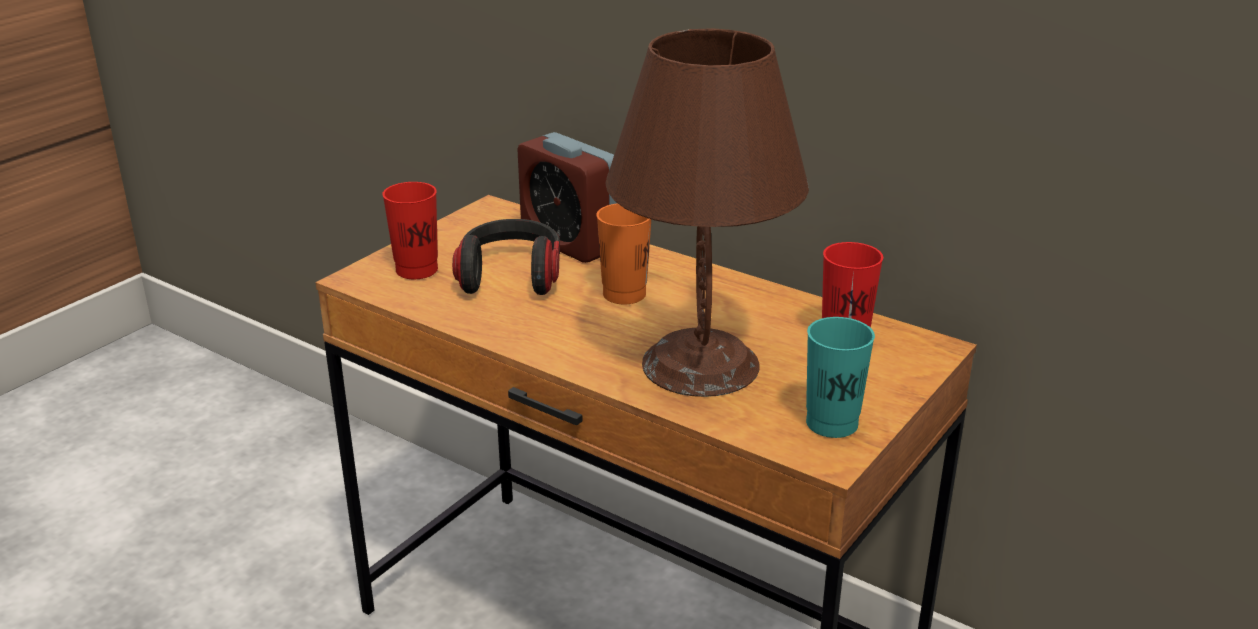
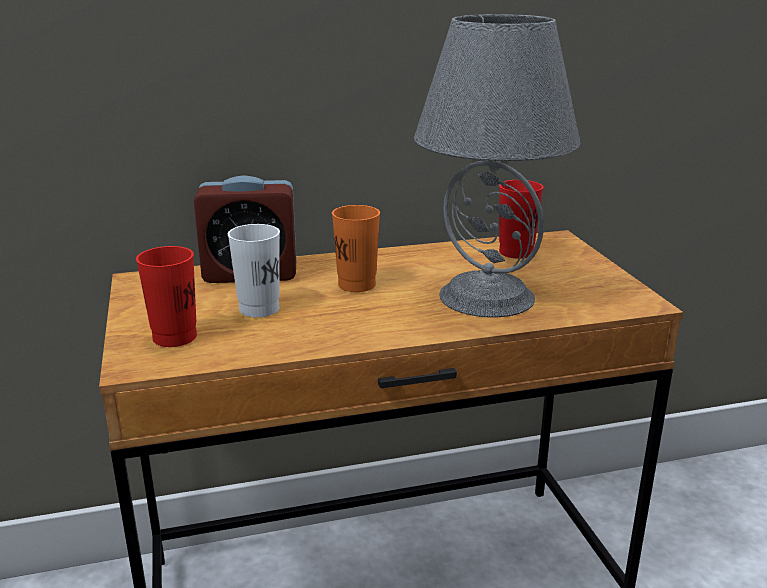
camera: 50 degrees left, 5 degrees down
(511, 277) = (259, 309): headphones -> white cup
(699, 364) = (485, 296): brown table lamp -> grey table lamp
(832, 423) = (607, 289): turquoise cup -> none

